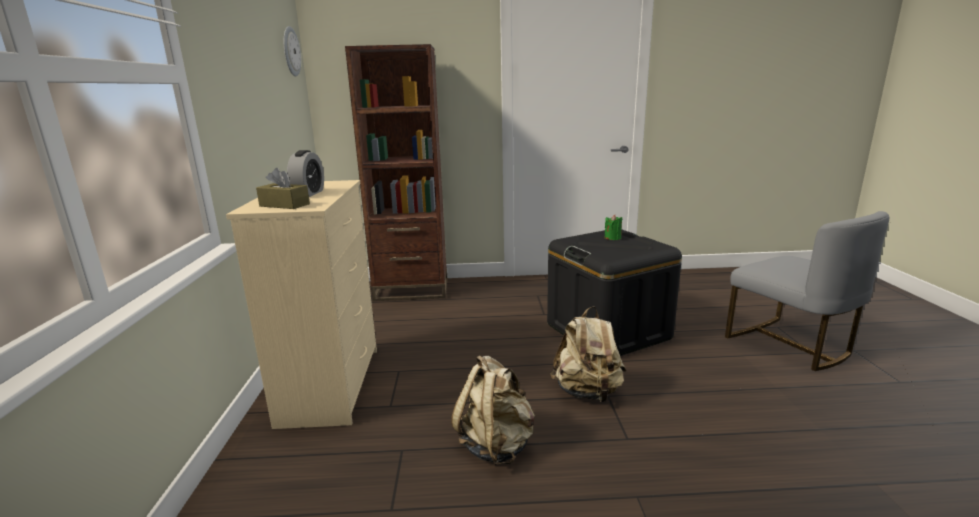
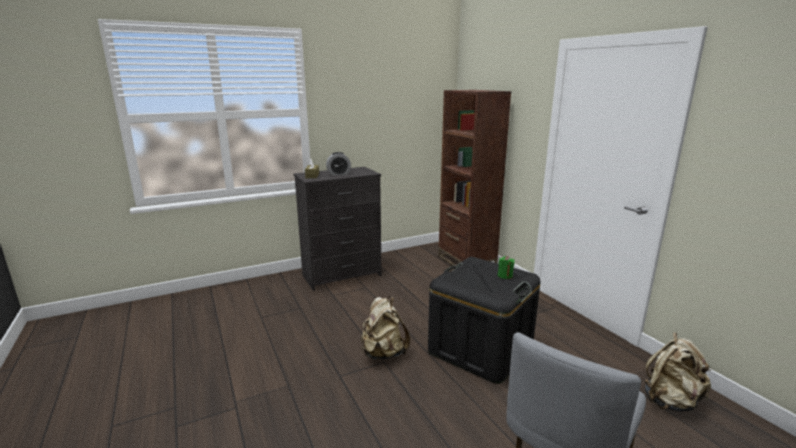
camera: 65 degrees right, 0 degrees up
(290, 51) = (434, 90): wall clock -> none
(332, 384) = (342, 275): beige dresser -> black dresser
(496, 444) = (314, 332): beige backpack -> beige backpack (670, 401)

